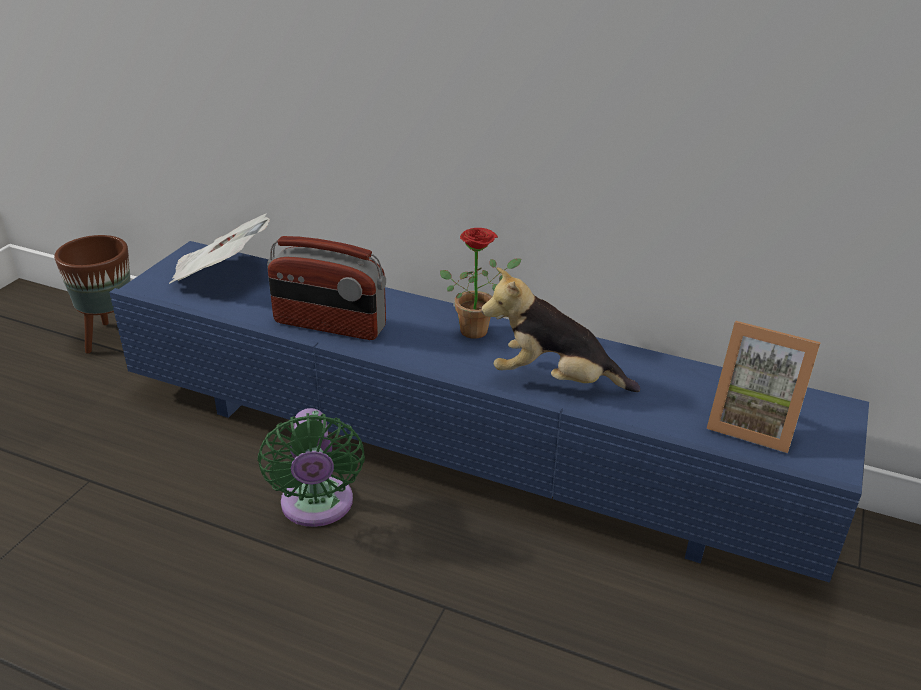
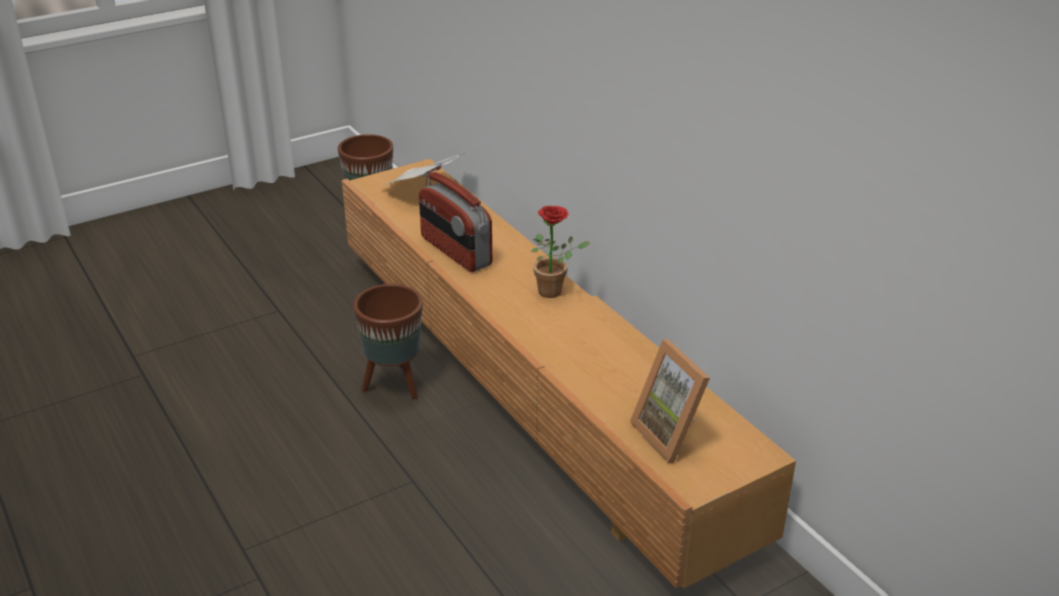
camera: 35 degrees right, 0 degrees up
(317, 507) = (394, 385): green fan -> brown planter
(459, 447) = (530, 387): blue tv stand -> brown tv stand
(554, 380) = (564, 347): plush toy -> none

